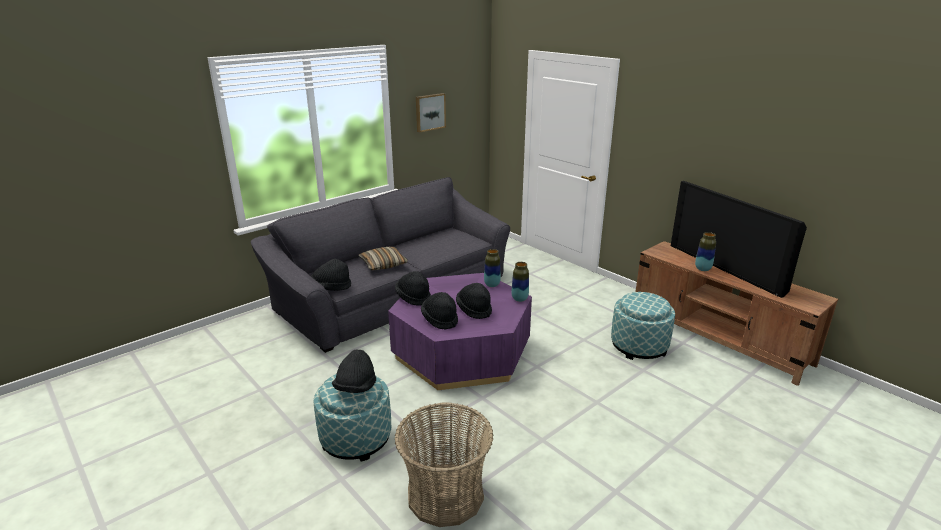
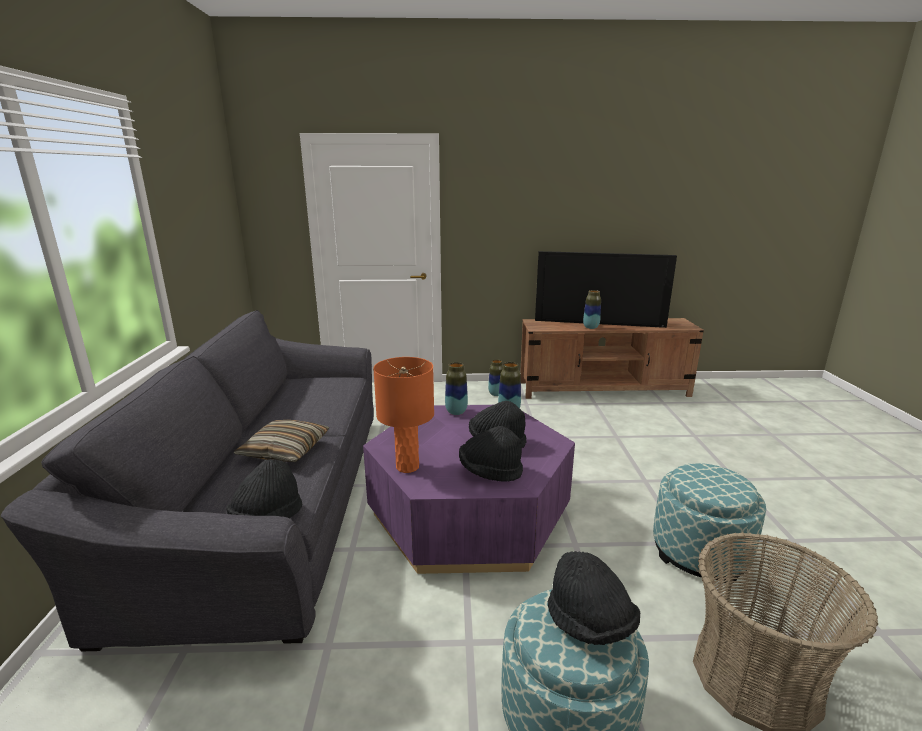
camera: 50 degrees left, 5 degrees down
(413, 298) = (408, 467): black hat -> orange table lamp
(429, 112) = (191, 221): picture -> none
(616, 299) = (495, 394): none -> vase
(639, 346) = (579, 420): ottoman -> ottoman (699, 552)

